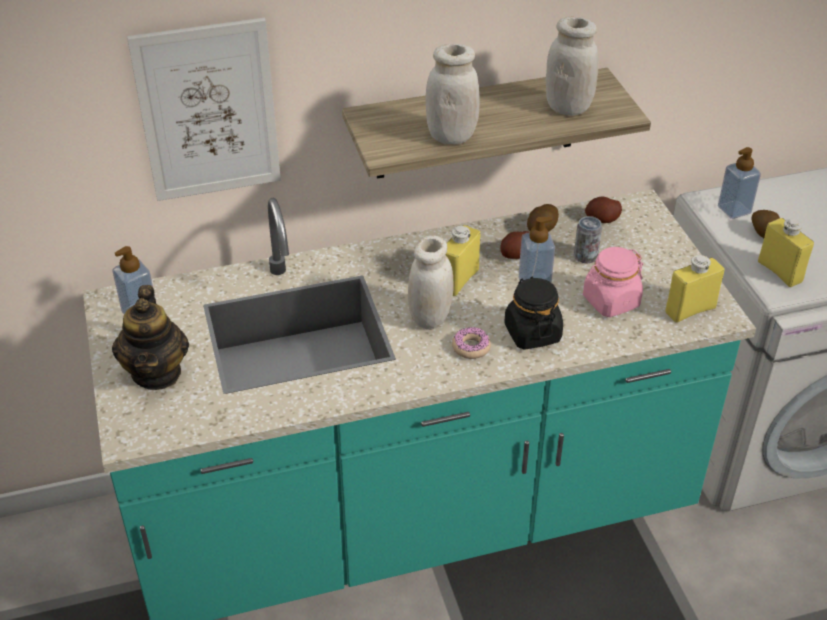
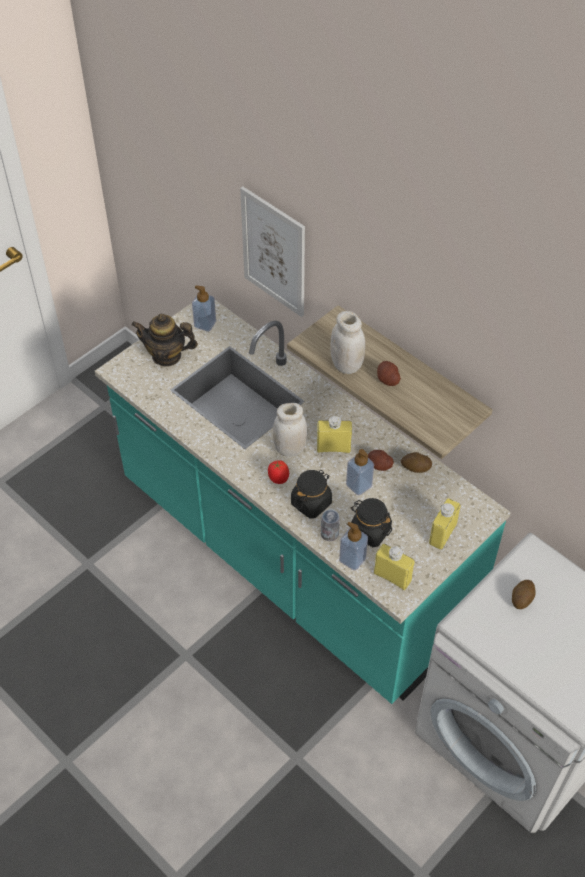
camera: 60 degrees right, 10 degrees up
(157, 372) = (167, 356): teapot -> teapot turned 45 degrees clockwise
(471, 347) = (278, 479): donut -> tomato
(568, 107) = (423, 407): white jar -> none
(585, 256) = (405, 501): can -> can (329, 534)
(602, 219) = (451, 496): potato -> potato (387, 380)
(610, 301) = (369, 531): pink jar -> black jar
(734, 210) = (536, 570): soap dispenser -> soap dispenser (352, 559)
(779, 271) = (484, 619): yellow bottle -> yellow bottle (442, 534)

